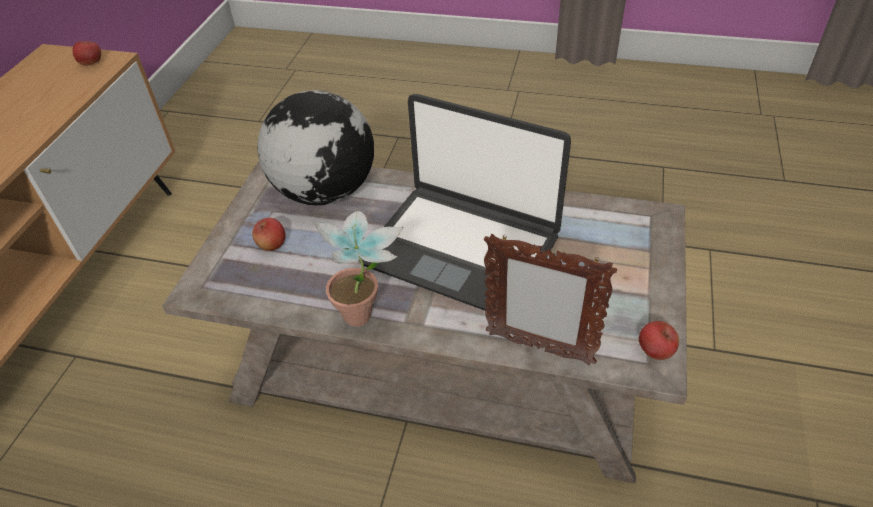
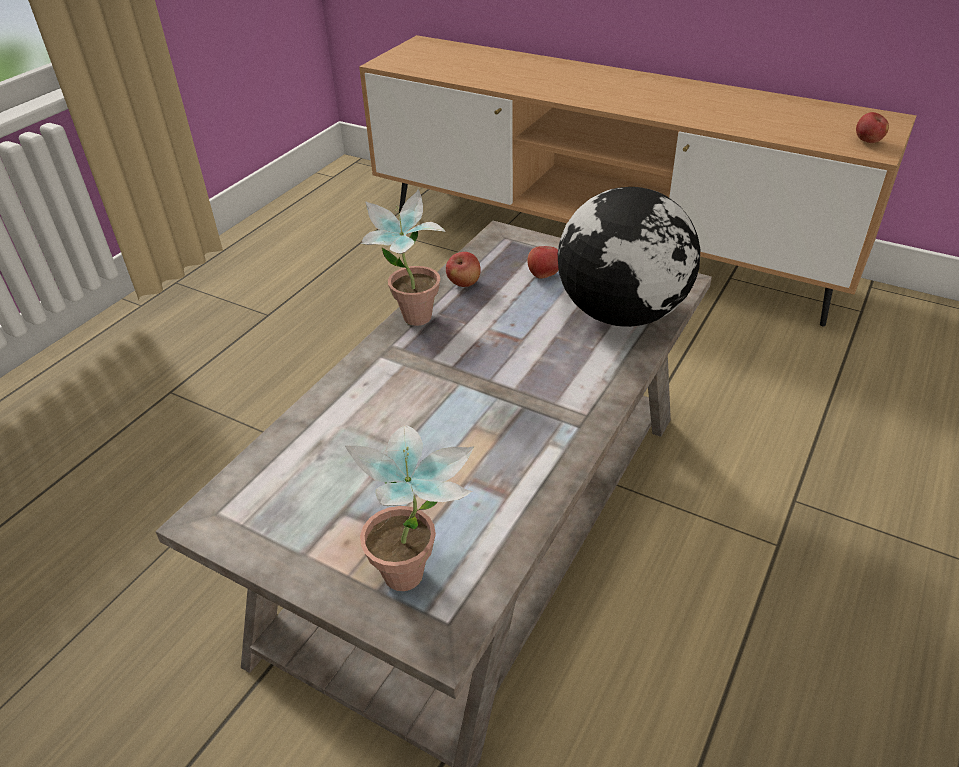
camera: 105 degrees right, 5 degrees down
(462, 248) = (475, 403): laptop -> none
(538, 348) = (298, 429): picture frame -> none
(629, 235) = (419, 577): none -> potted plant
(655, 351) = (225, 526): apple -> apple (464, 283)

